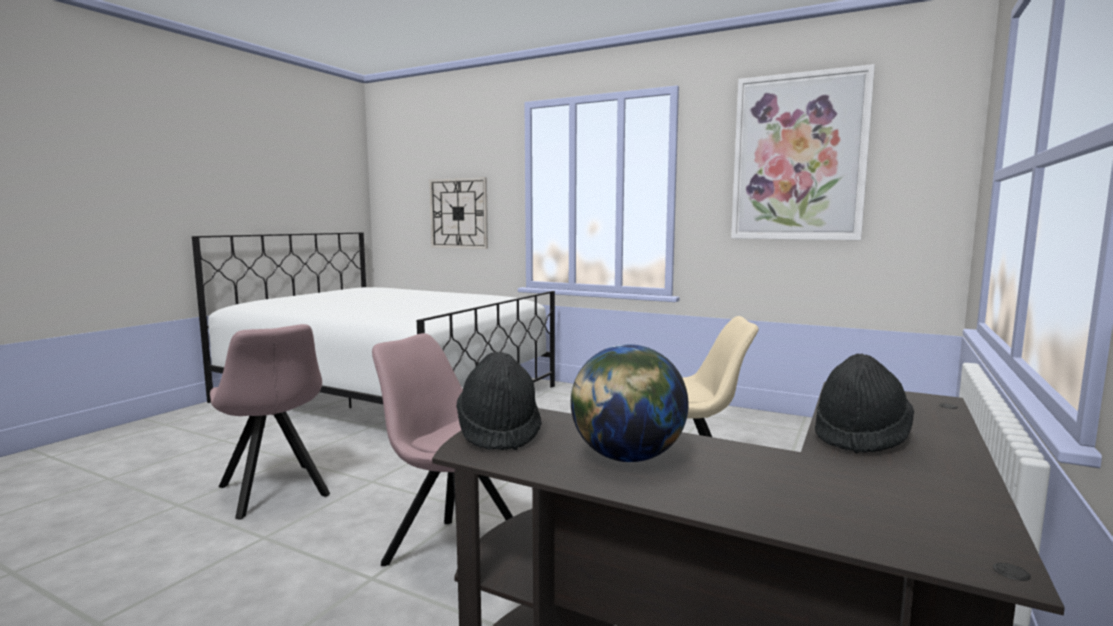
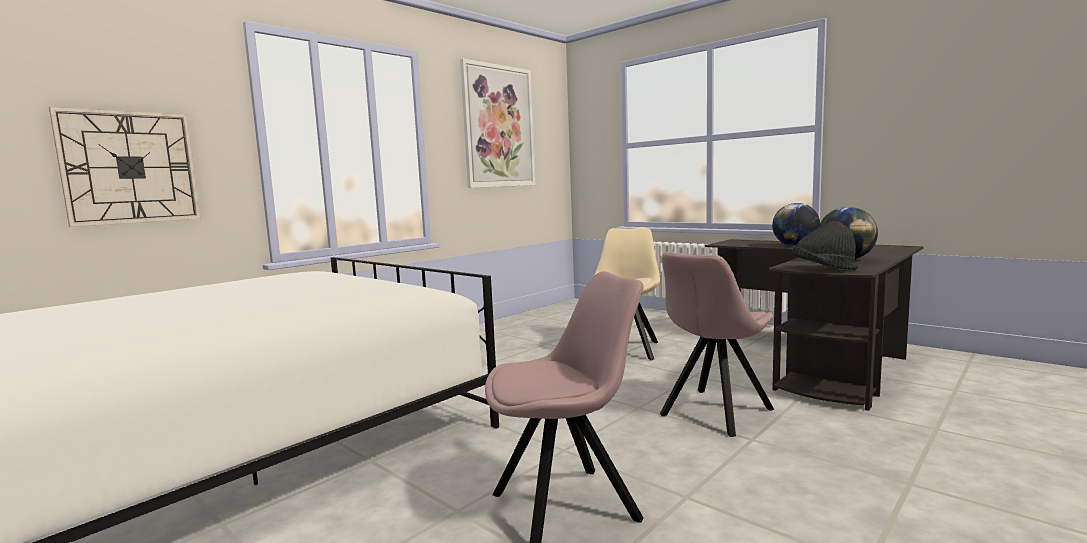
camera: 75 degrees left, 0 degrees up
(860, 436) = (795, 246): black hat -> globe

